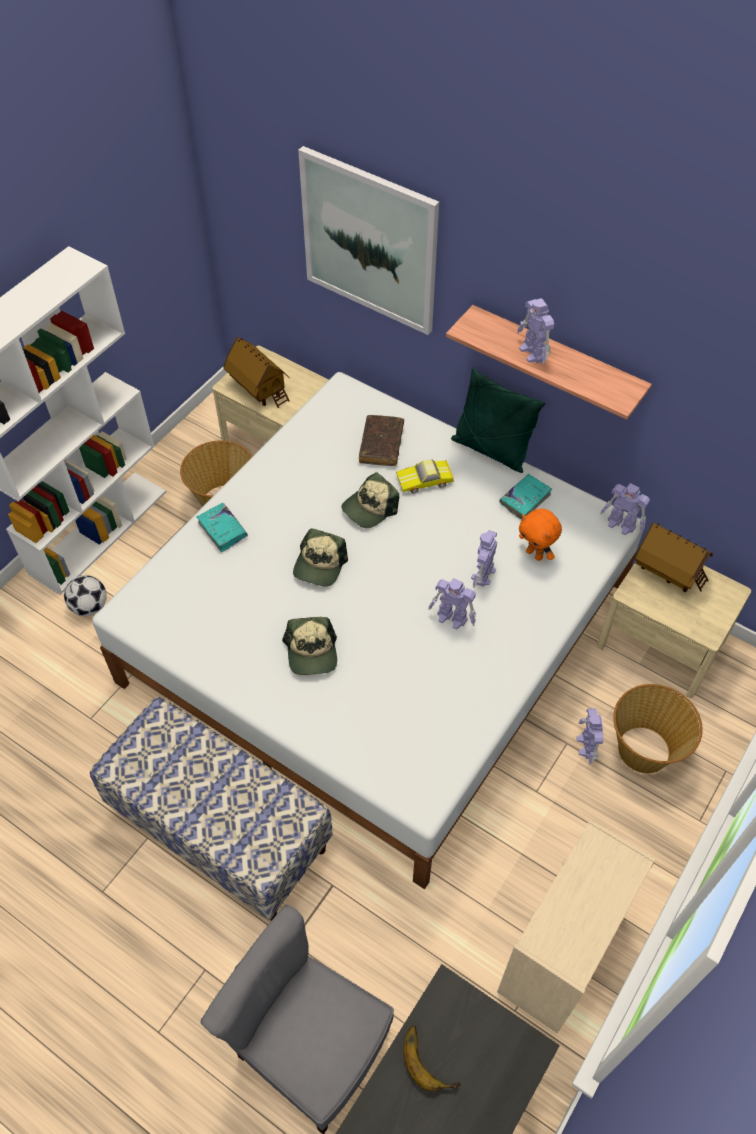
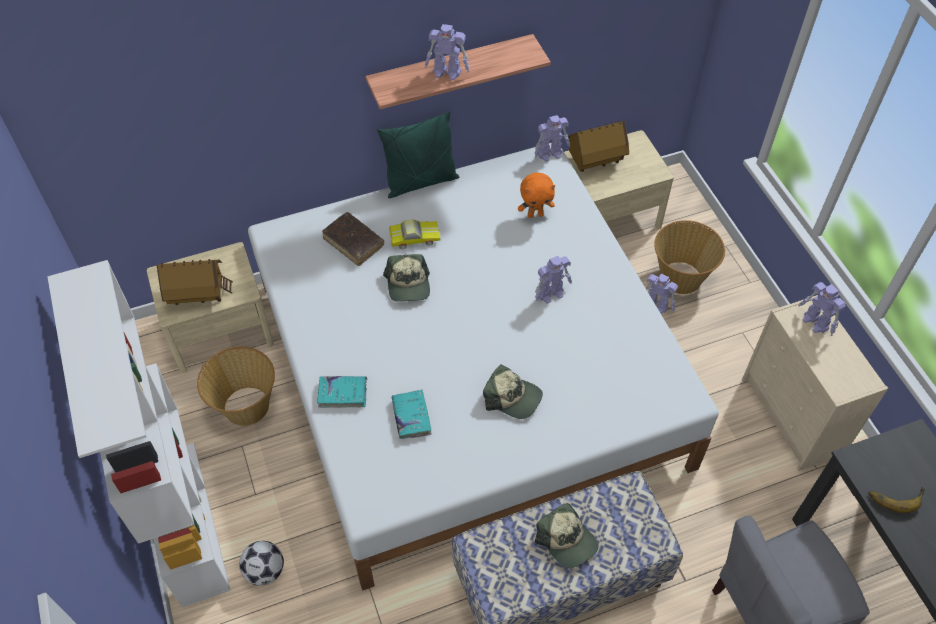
camera: 55 degrees left, 0 degrees up
(319, 565) = (435, 347): cap -> cap (567, 540)
(370, 241) = (248, 88): picture -> none
(425, 481) = (414, 237): toy car -> toy car turned 120 degrees counterclockwise
(483, 575) = (528, 254): toy robot -> toy robot (815, 323)
(525, 499) = (483, 191): turquoise book -> turquoise book (411, 417)

